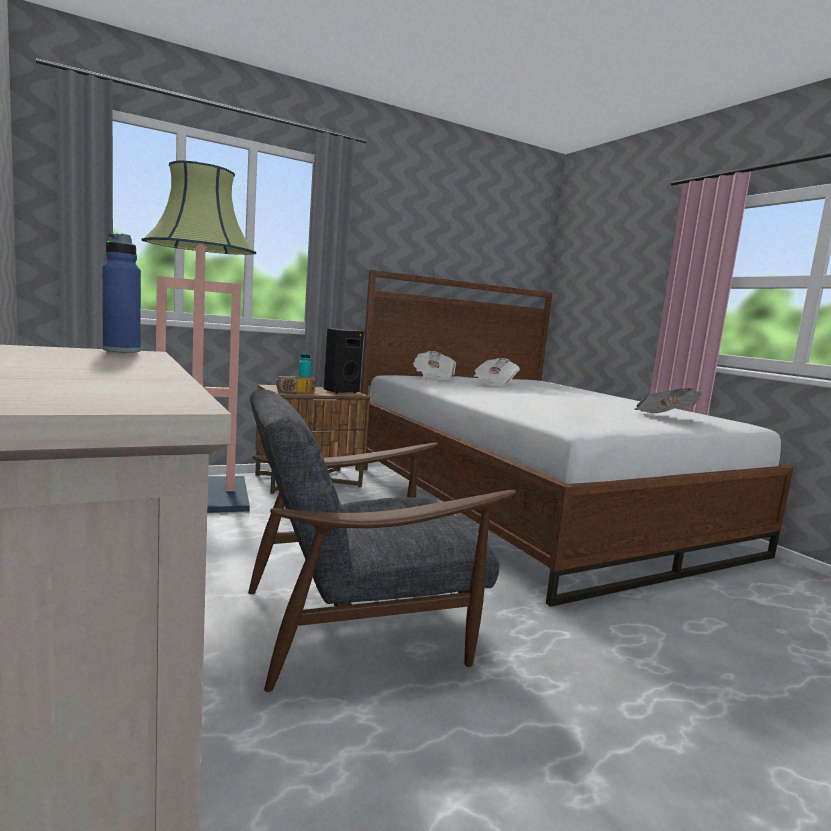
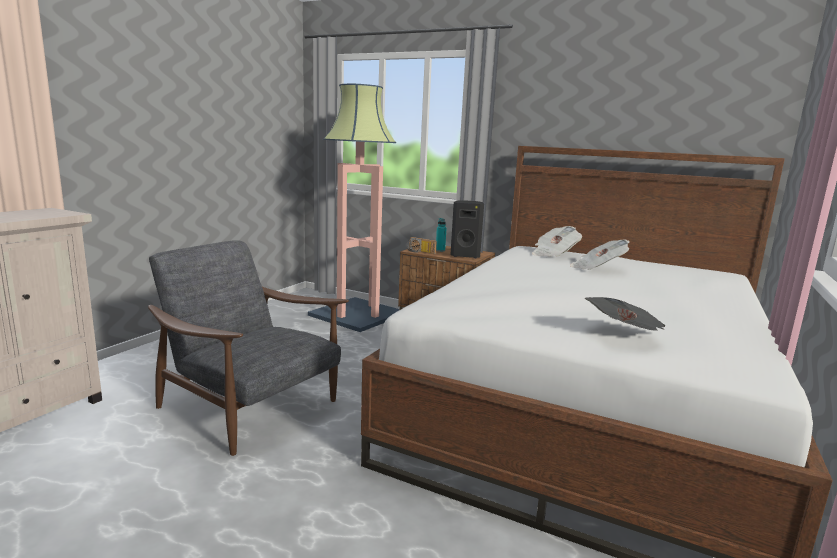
camera: 55 degrees right, 5 degrees up
(121, 350) = (69, 212): blue bottle -> none

